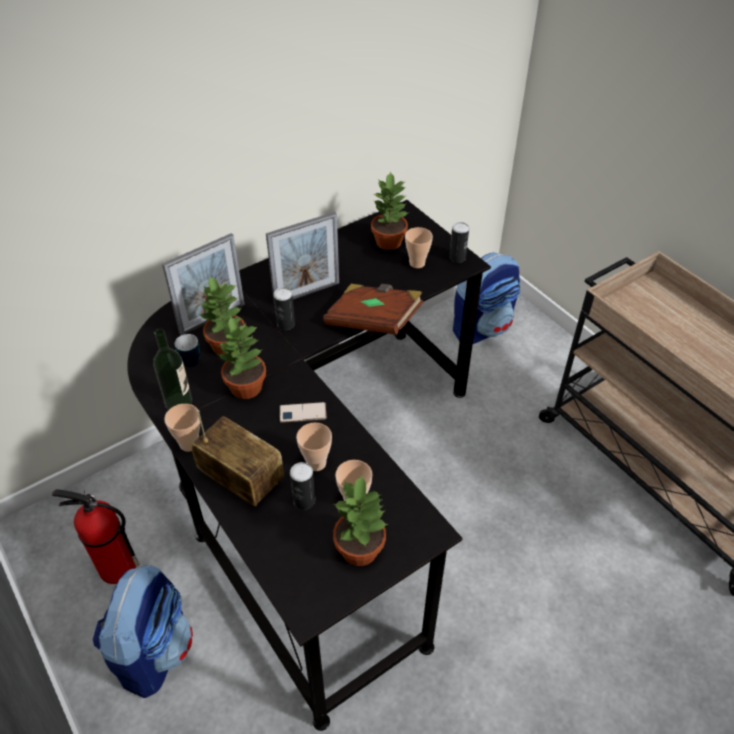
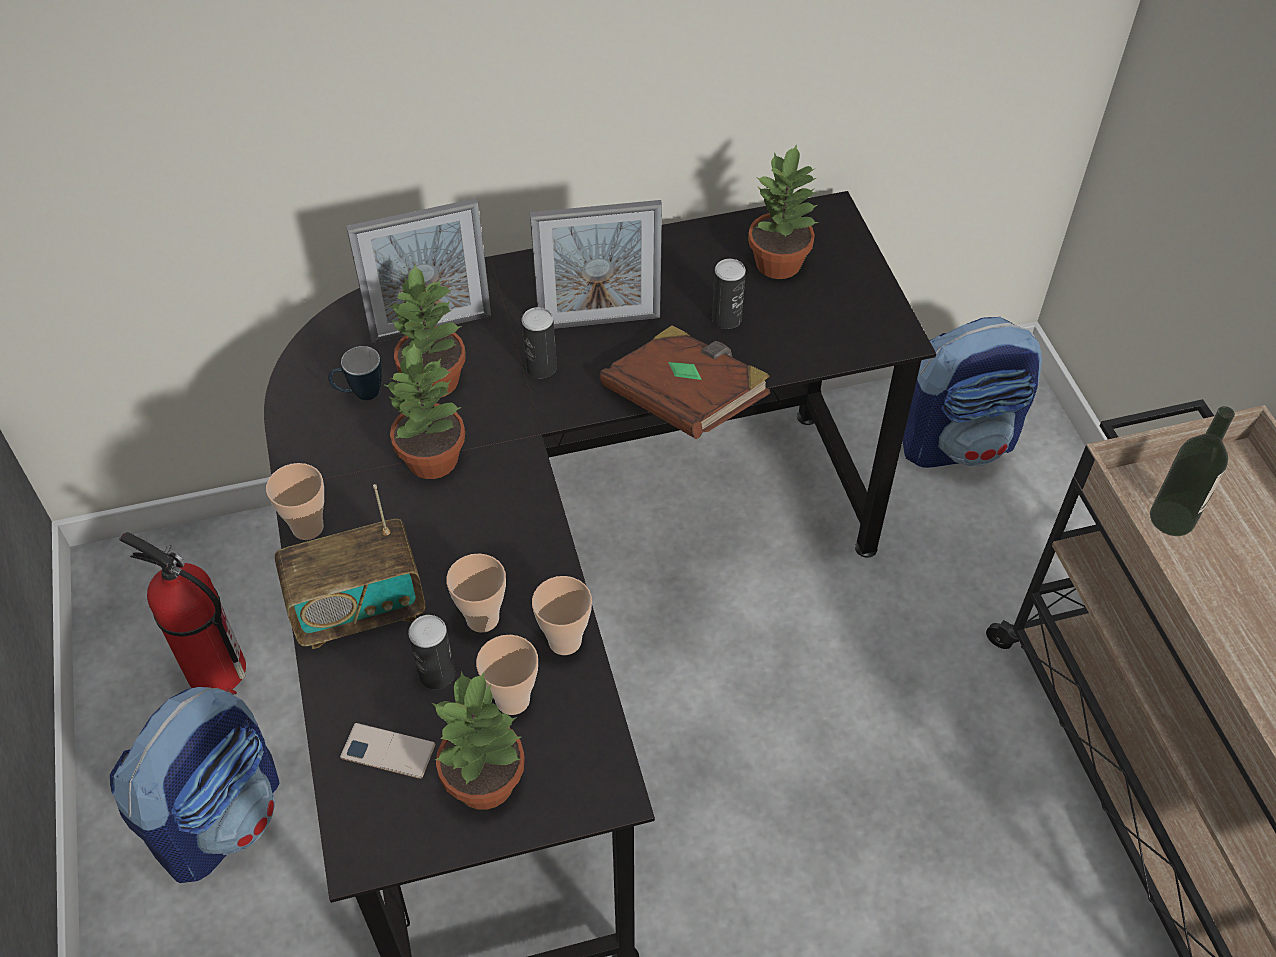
camera: 20 degrees right, 5 degrees up
(178, 402) = (321, 454): bottle -> bottle (1172, 518)
(241, 480) = (359, 610): radio -> radio turned 105 degrees clockwise
(302, 413) = (499, 527): phone -> phone (388, 751)
(417, 263) = (808, 315): cup -> cup (565, 641)
(457, 257) = (883, 322): can -> can (726, 319)

